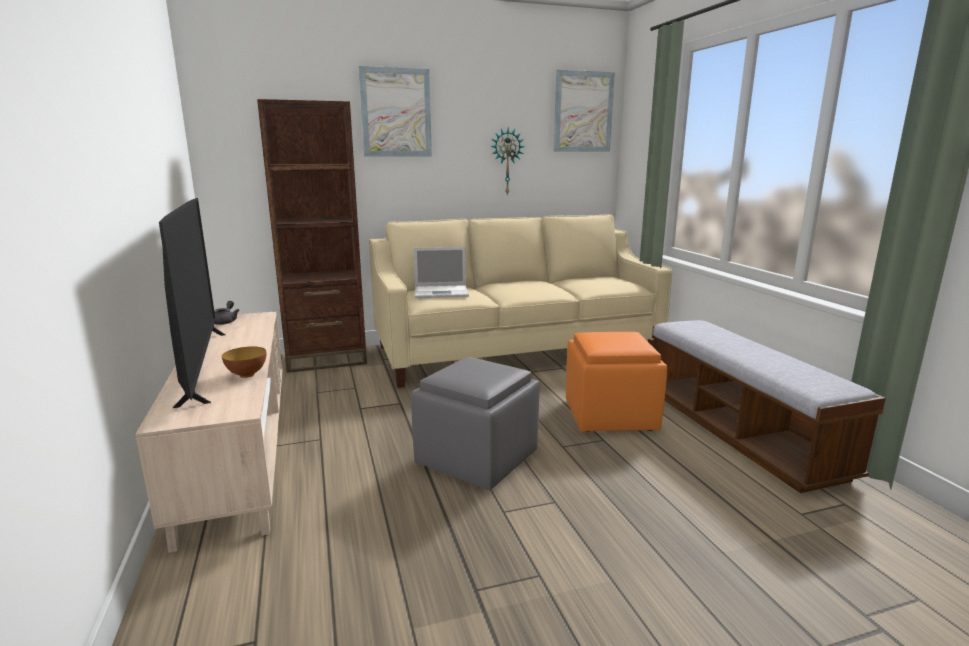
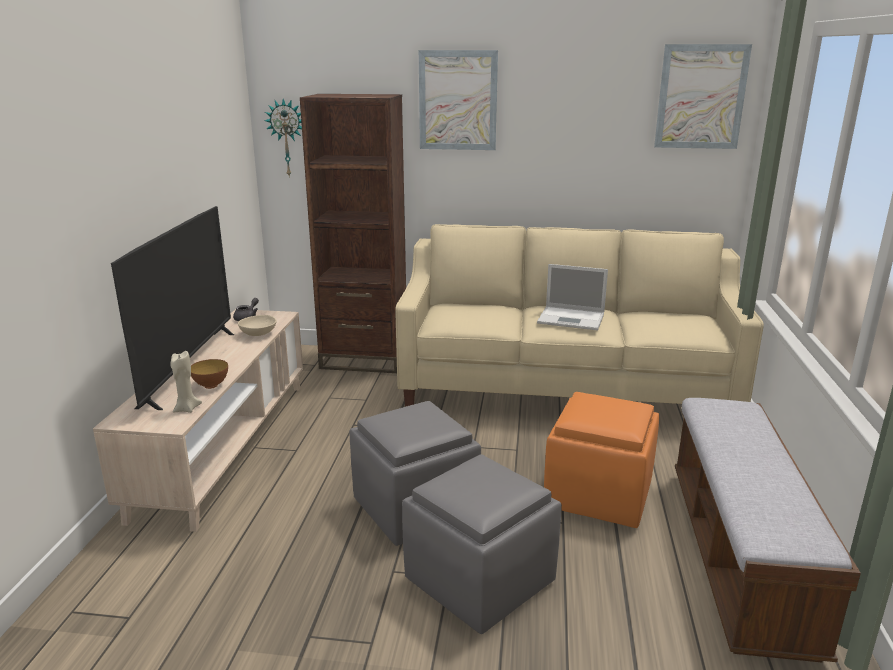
camera: 25 degrees right, 5 degrees up
(240, 397) = (186, 409): none -> beige candle
(252, 331) = (258, 334): none -> beige bowl
(442, 292) = (468, 313): laptop -> laptop (572, 319)
(506, 161) = (589, 158): wall clock -> wall clock (287, 138)
(581, 497) = (479, 580): none -> grey ottoman

